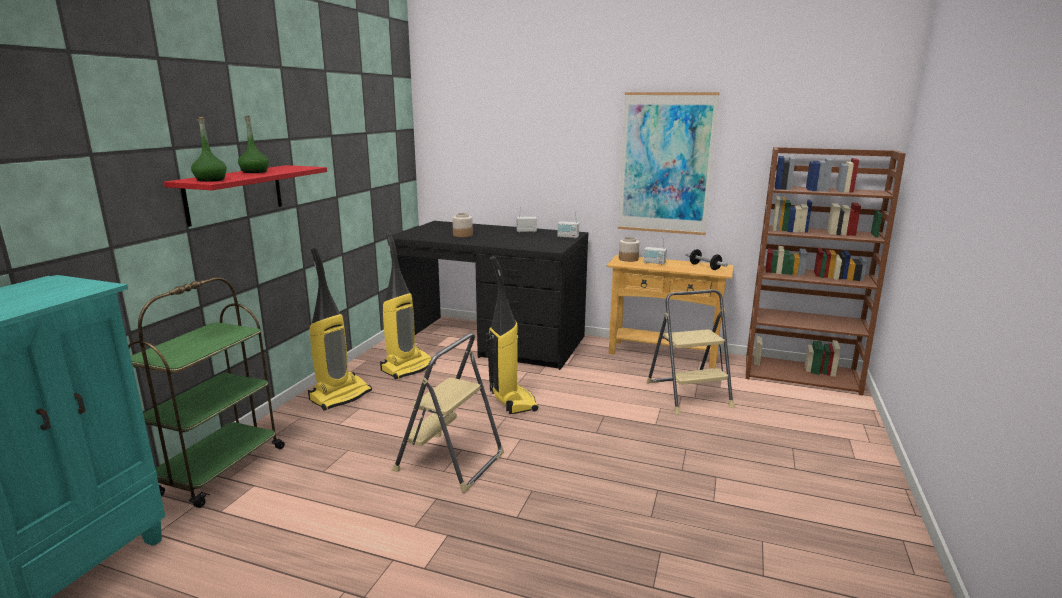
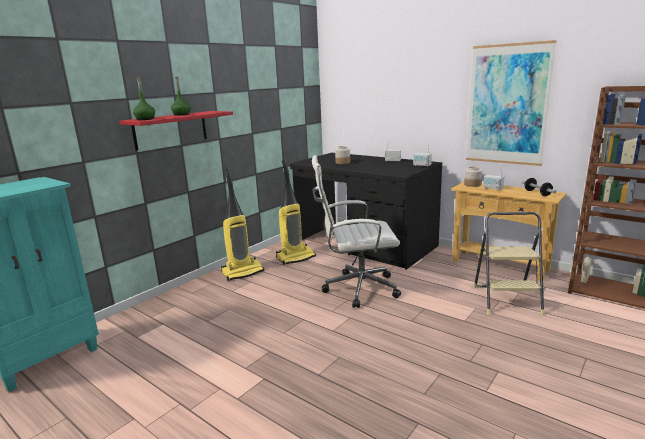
camera: 20 degrees right, 0 degrees up
(220, 472) = (149, 312): green cart -> none
(452, 462) = (292, 328): beige step ladder -> none
(511, 401) = (357, 289): vacuum cleaner -> white office chair

